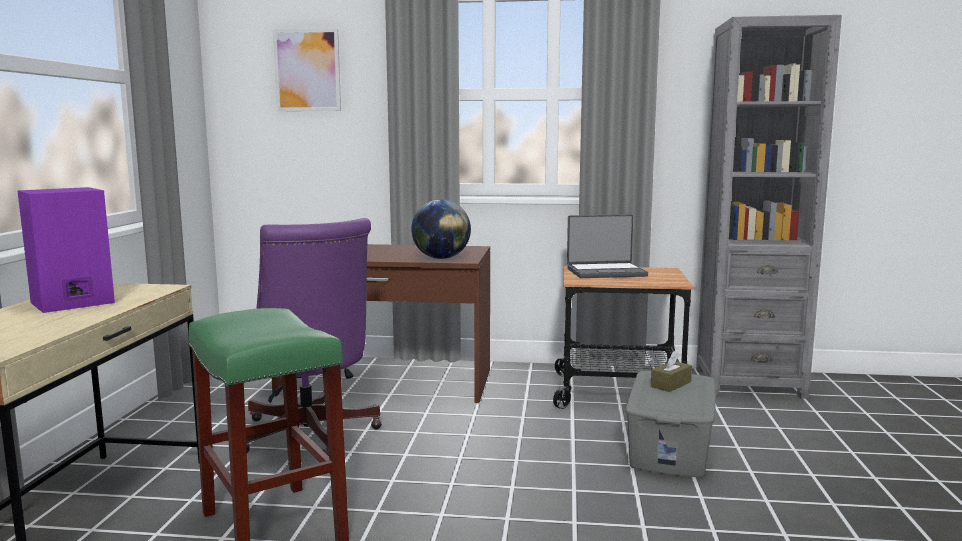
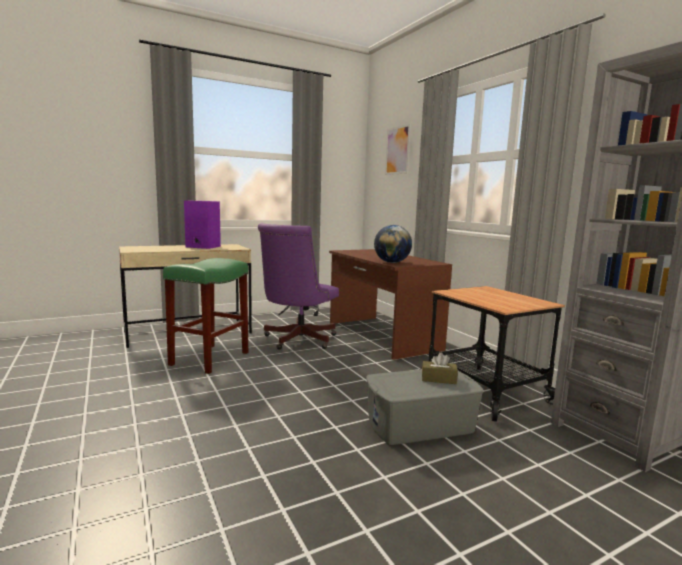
camera: 55 degrees right, 0 degrees up
(606, 272) = (491, 293): laptop -> none

